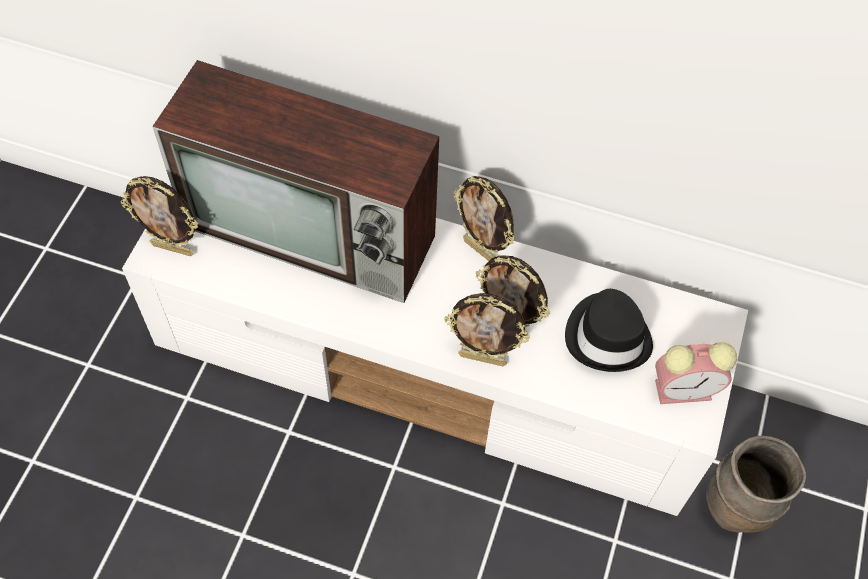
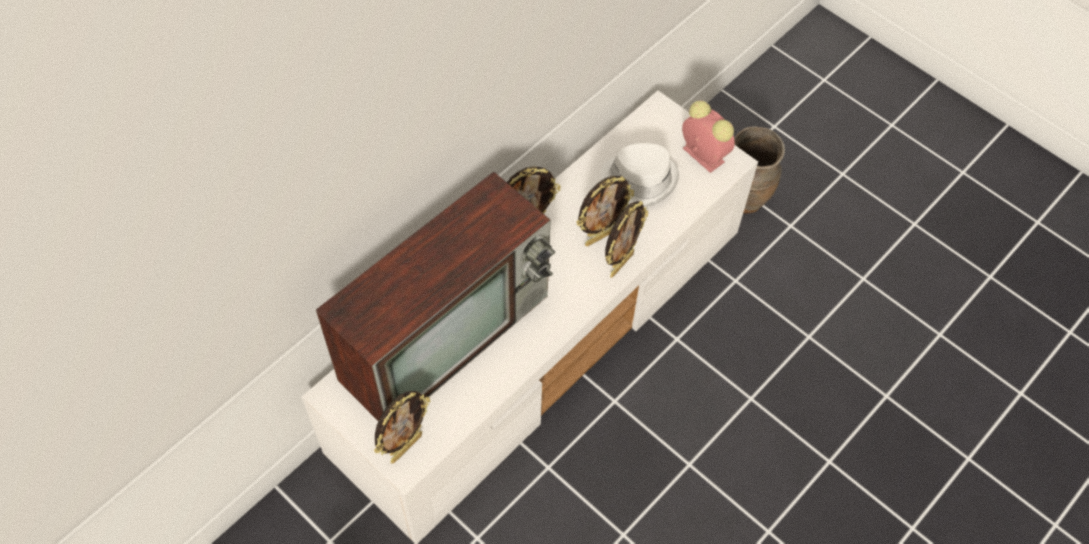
camera: 65 degrees left, 0 degrees up
(608, 336) = (639, 179): black hat -> white hat
(685, 389) = (701, 154): alarm clock -> alarm clock turned 60 degrees counterclockwise

